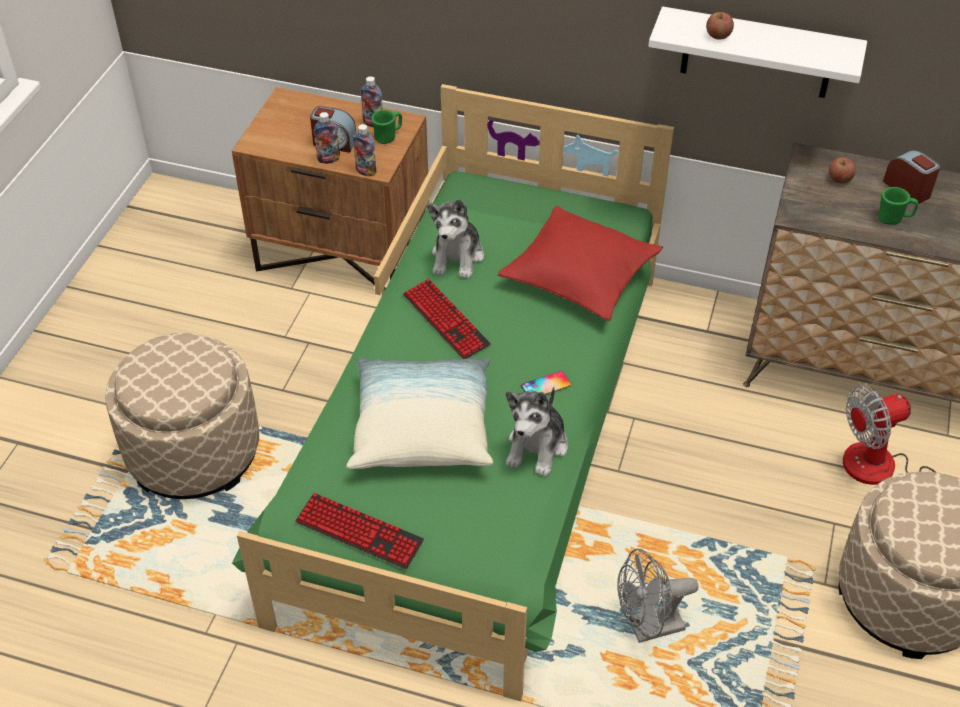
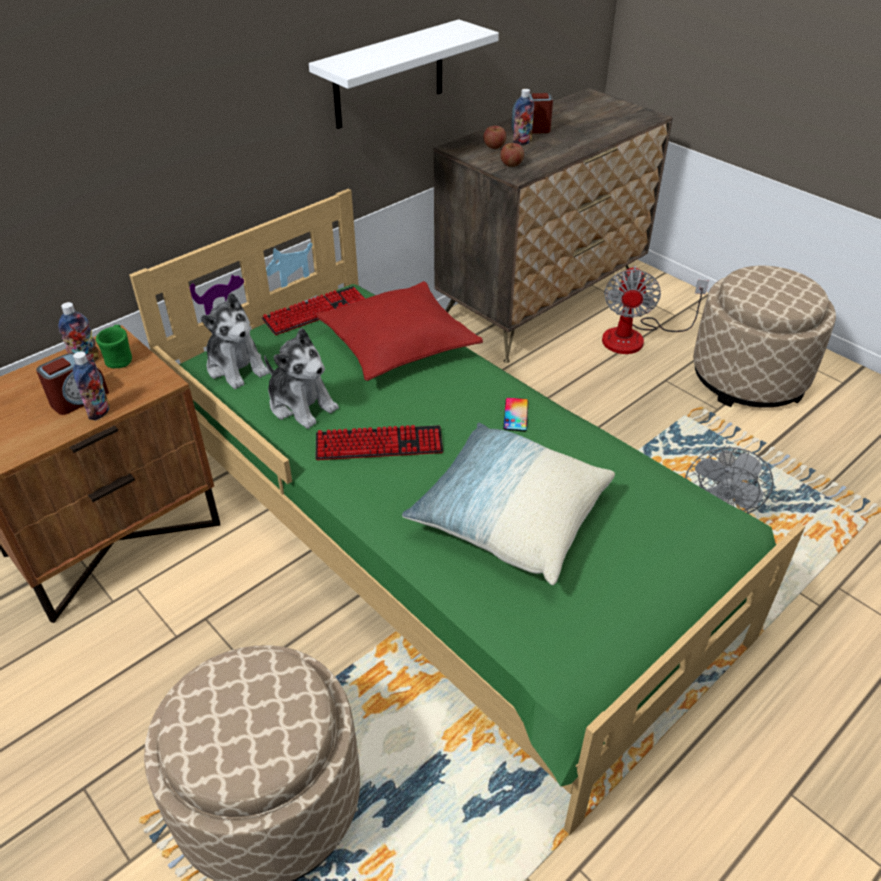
camera: 60 degrees left, 5 degrees down
(359, 532) = (623, 622): keyboard -> keyboard (315, 312)
(366, 171) = (153, 392): bottle -> bottle (522, 142)
(537, 447) = (586, 449): plush toy -> plush toy (236, 367)
(718, 35) = (381, 56): apple -> apple (511, 164)
(893, 219) = (557, 144): green mug -> none

